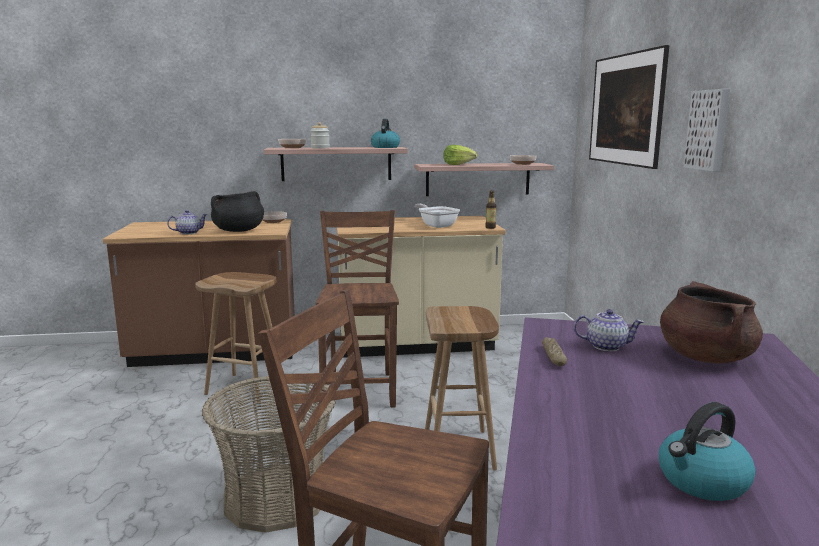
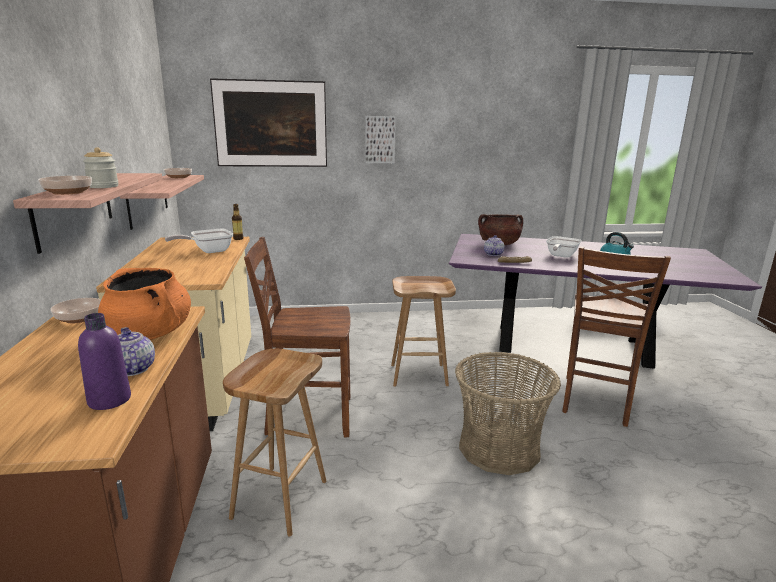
camera: 90 degrees left, 5 degrees up
(156, 233) = (109, 400): none -> purple bottle
(238, 231) = (150, 334): black cooking pot -> orange cooking pot
(385, 147) = (125, 175): kettle -> none
(458, 164) = (162, 186): lettuce -> none
(652, 406) = (560, 256): none -> frying pan

